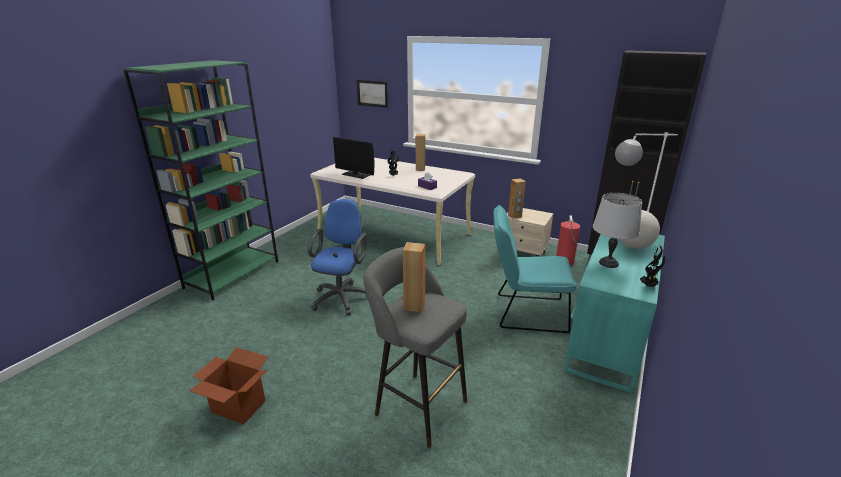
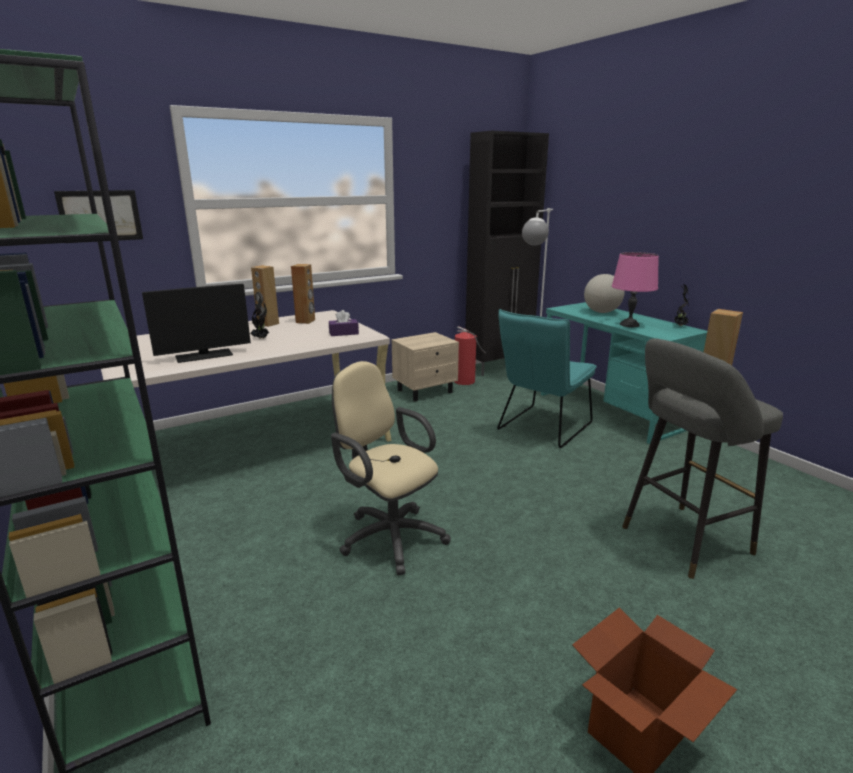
camera: 60 degrees left, 5 degrees down
(342, 297) = (388, 536): blue office chair -> beige office chair
(515, 216) = (418, 345): brown speaker -> brown speaker (305, 321)
(608, 263) = (630, 325): grey table lamp -> pink table lamp

